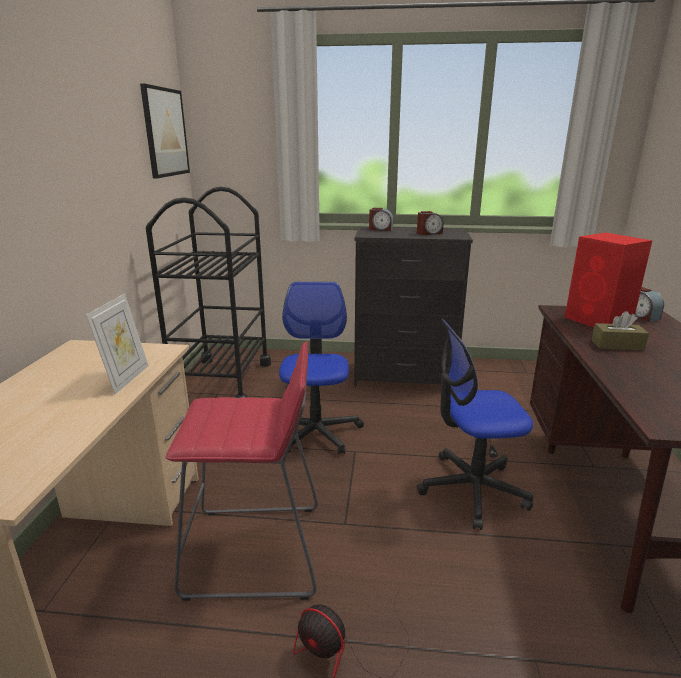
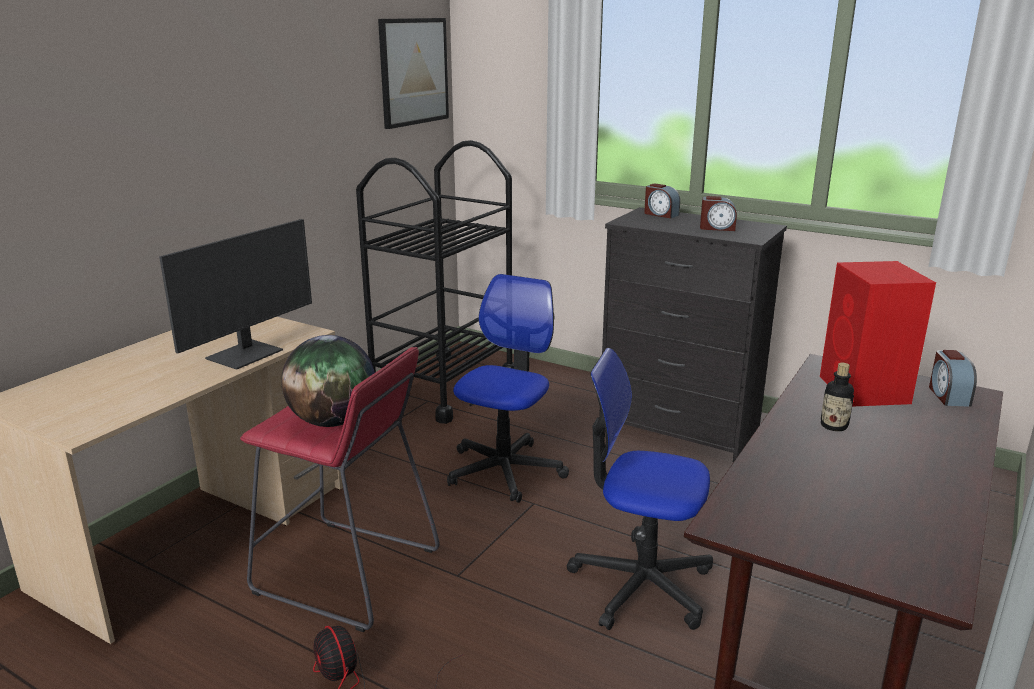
camera: 25 degrees right, 0 degrees up
(126, 378) = (246, 355): picture frame -> monitor
(247, 421) = (333, 421): none -> globe
(617, 345) = (833, 426): brown tissue box -> bottle

